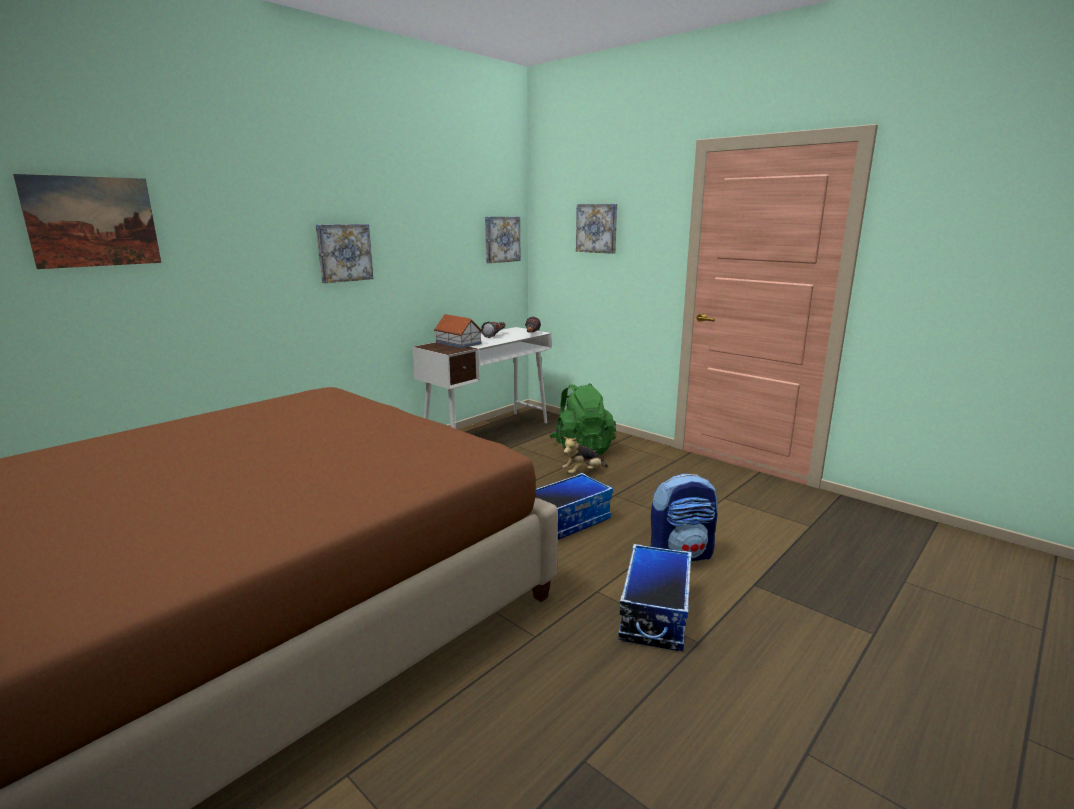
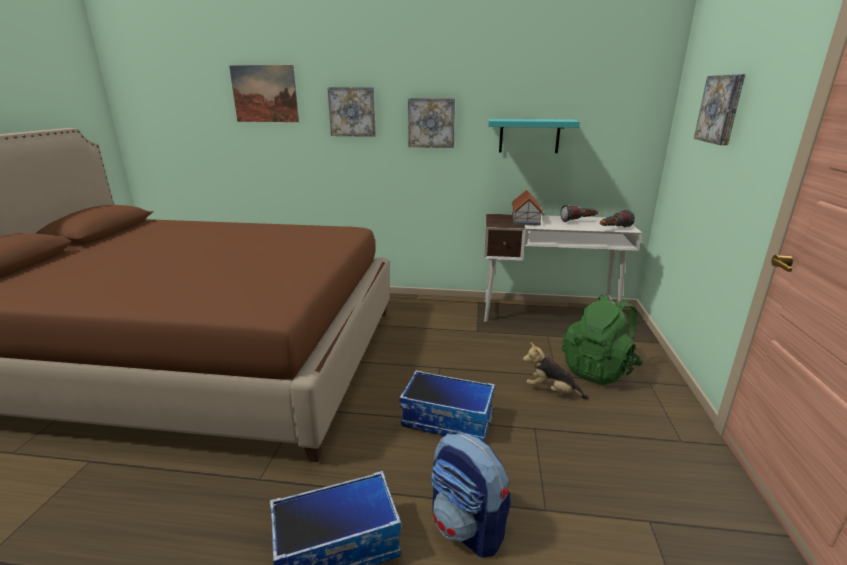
camera: 55 degrees right, 5 degrees up
(435, 260) = (529, 136): none -> turquoise shelf
(501, 239) = (625, 118): picture -> picture (352, 112)

